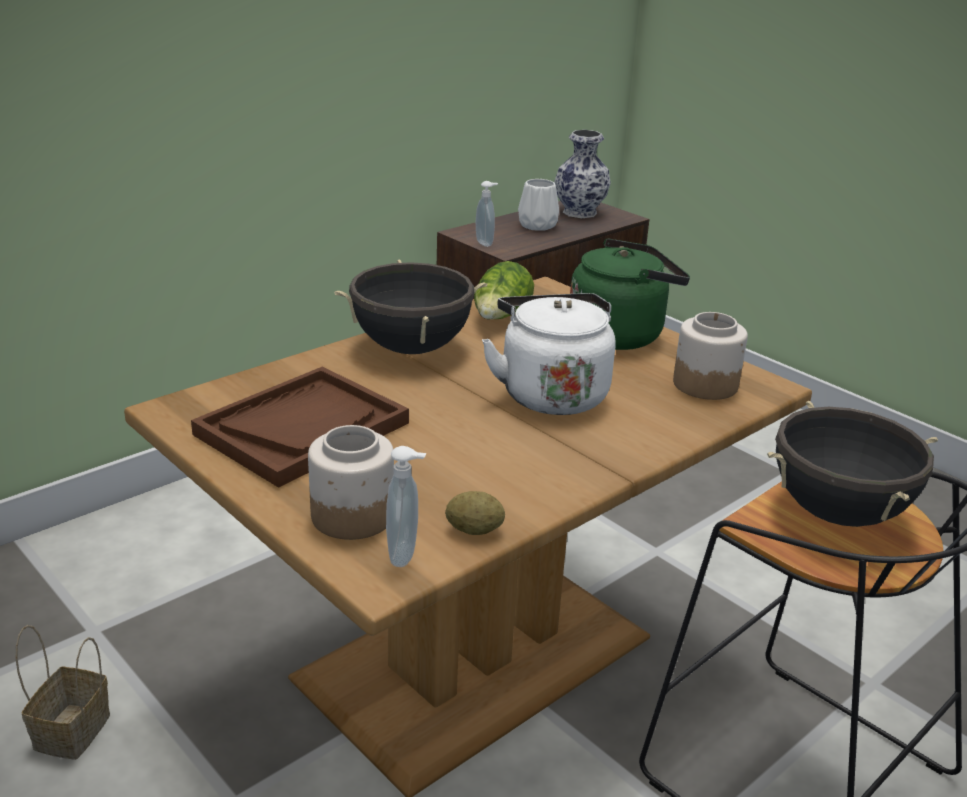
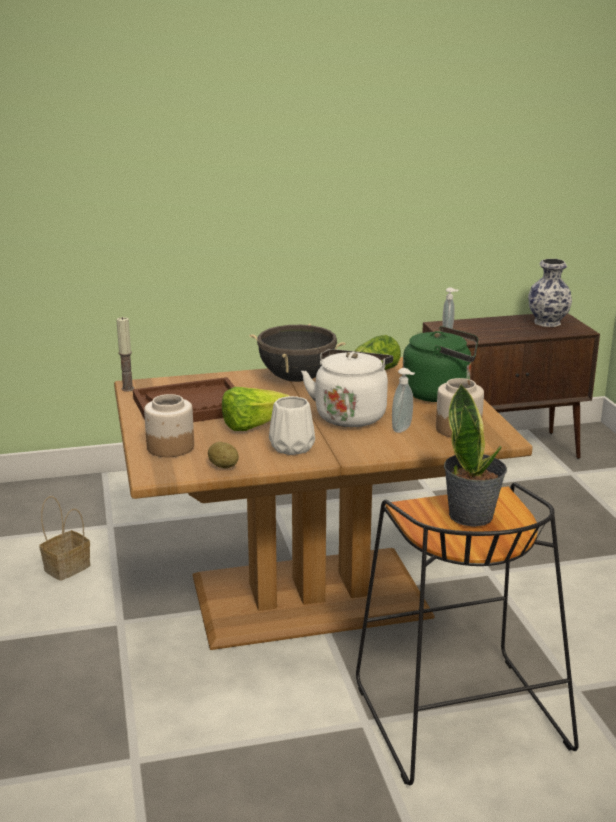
camera: 30 degrees right, 5 degrees down
(165, 419) = (128, 389): none -> candle
(405, 555) = (176, 468): soap dispenser -> soap dispenser (403, 429)
(437, 443) = (252, 426): none -> lettuce
(538, 225) = (503, 327): white vase -> white vase (293, 447)
(837, 513) = (471, 515): black cooking pot -> potted plant

